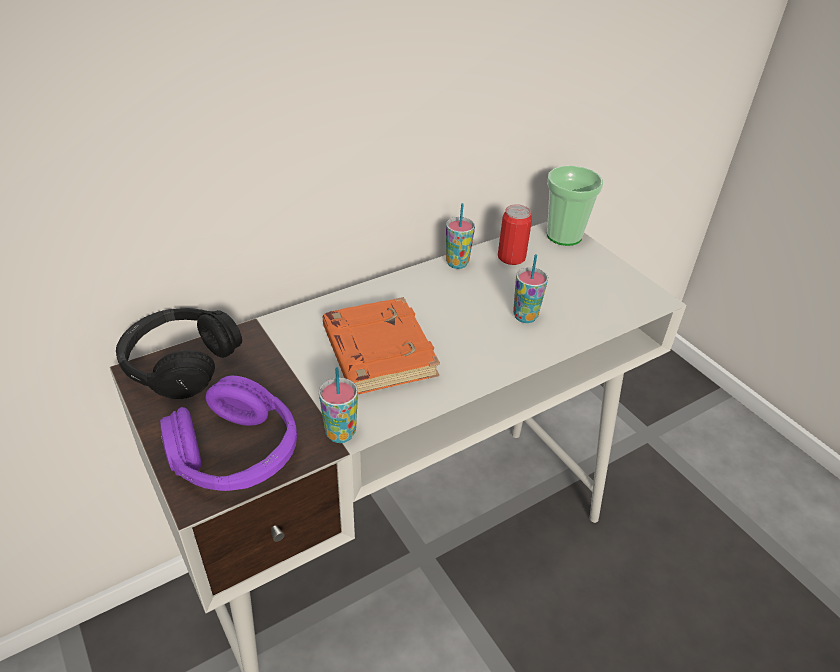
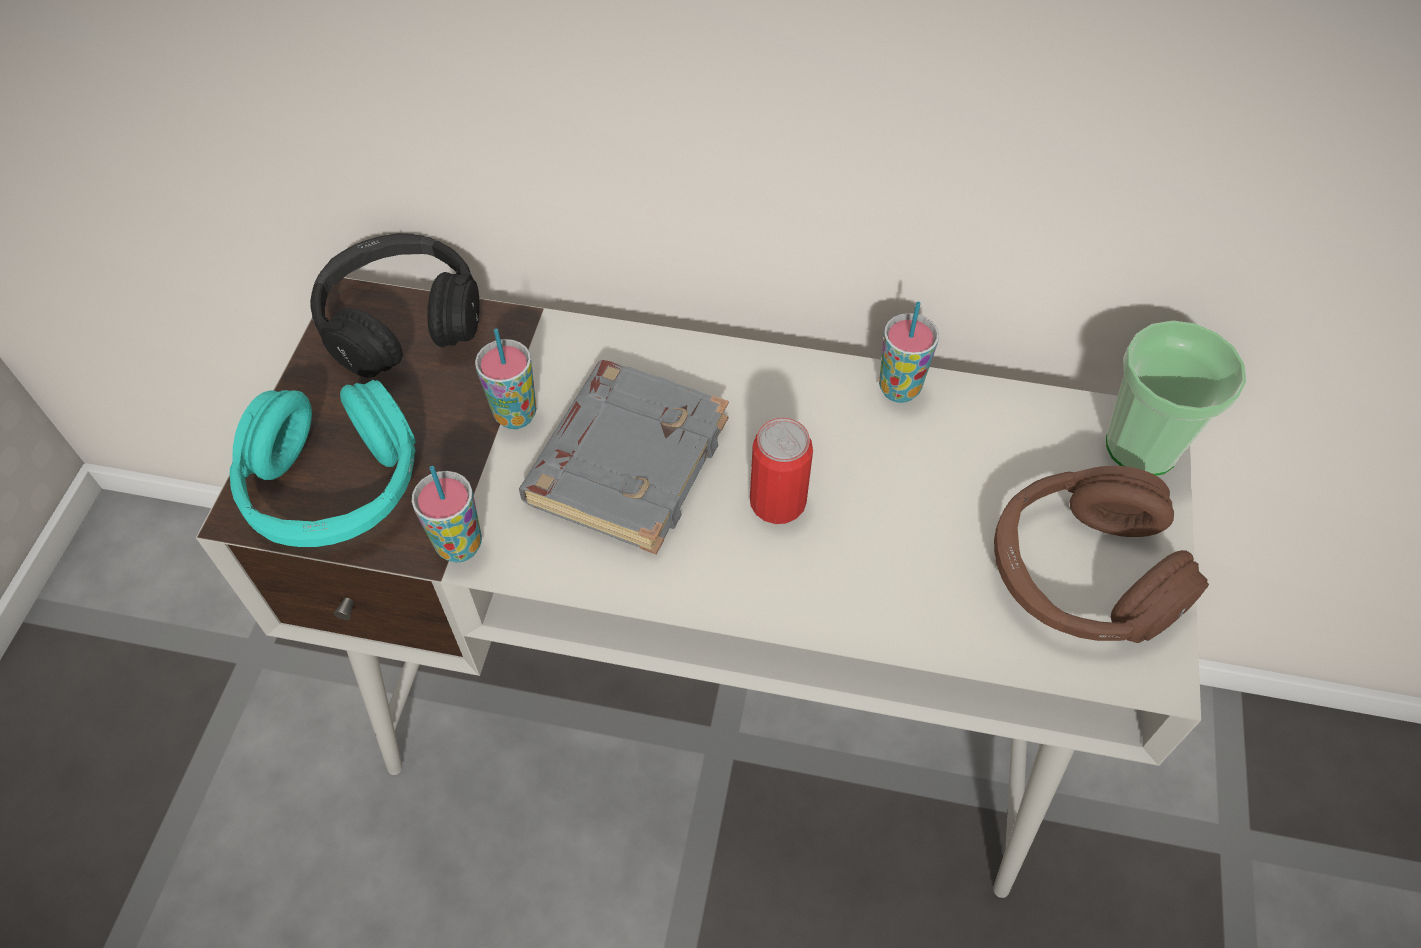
camera: 45 degrees right, 15 degrees up
(236, 453) = (333, 486): purple headphones -> turquoise headphones
(377, 352) = (626, 460): orange book -> grey book
(511, 257) = (998, 431): can -> can (777, 501)
(525, 316) = (892, 548): cup -> cup (515, 415)
(596, 285) = (1081, 573): none -> brown headphones

